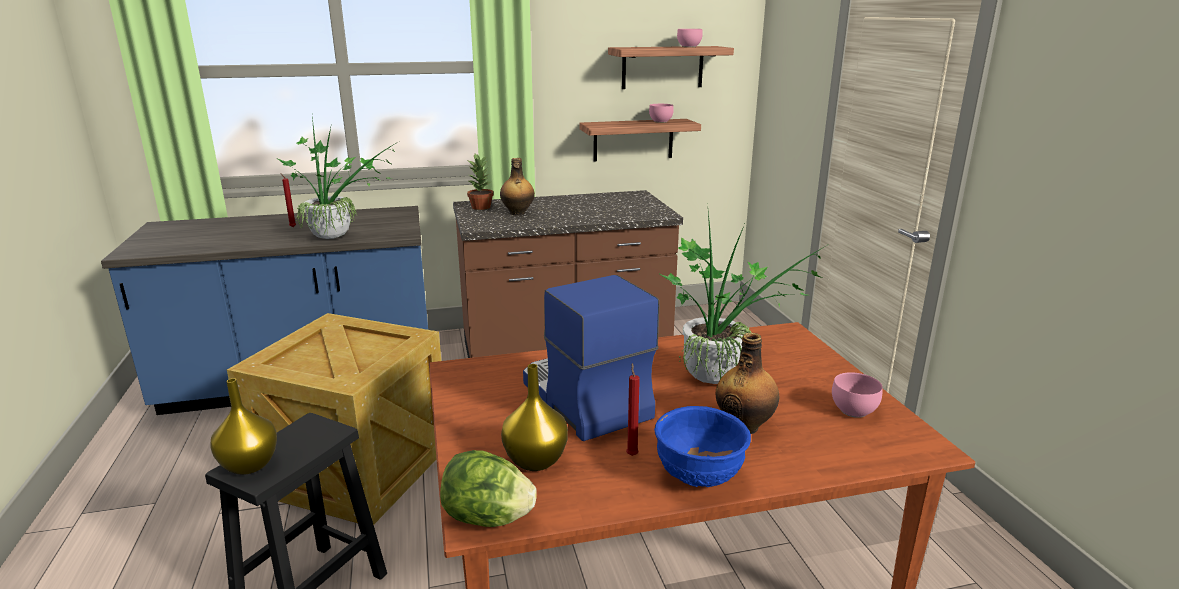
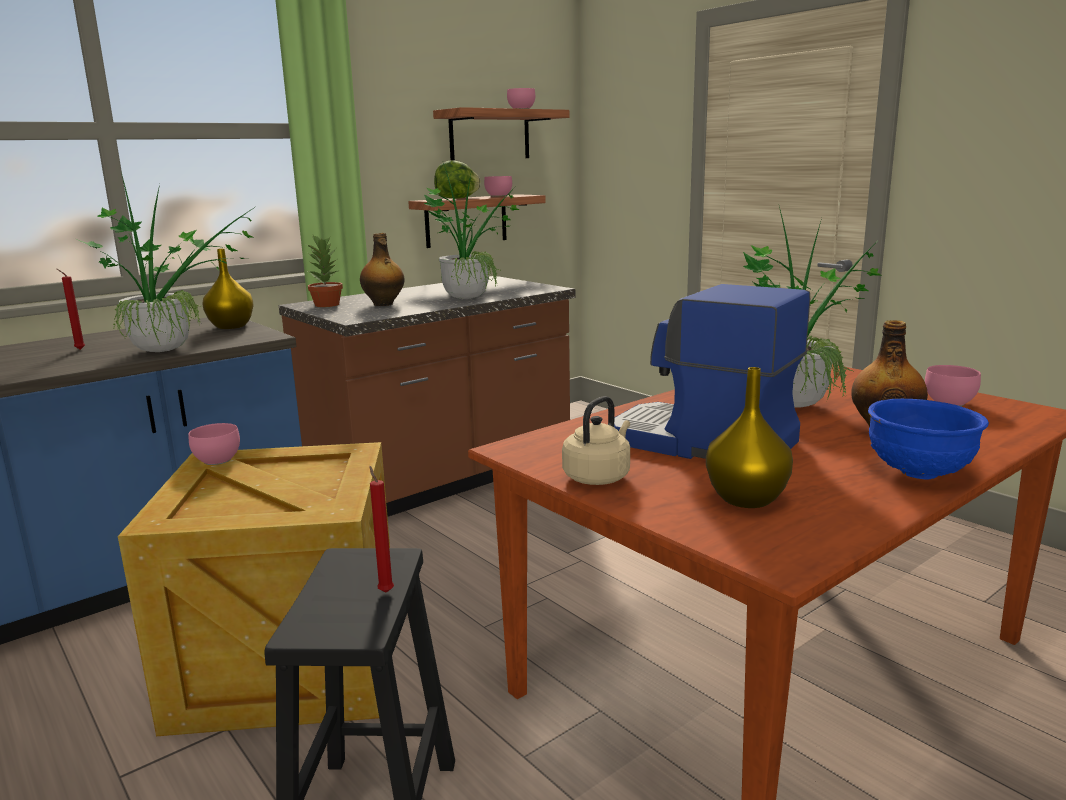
camera: 25 degrees left, 5 degrees down
(248, 466) = (324, 622): yellow vase -> yellow vase (231, 327)
(331, 324) = (217, 461): none -> pink bowl
(471, 410) = (598, 476): none -> beige kettle
(488, 519) = (789, 556): lettuce -> lettuce (457, 198)
(589, 214) = (470, 296): none -> potted plant
(632, 454) = (828, 472): red candle -> red candle (385, 591)

